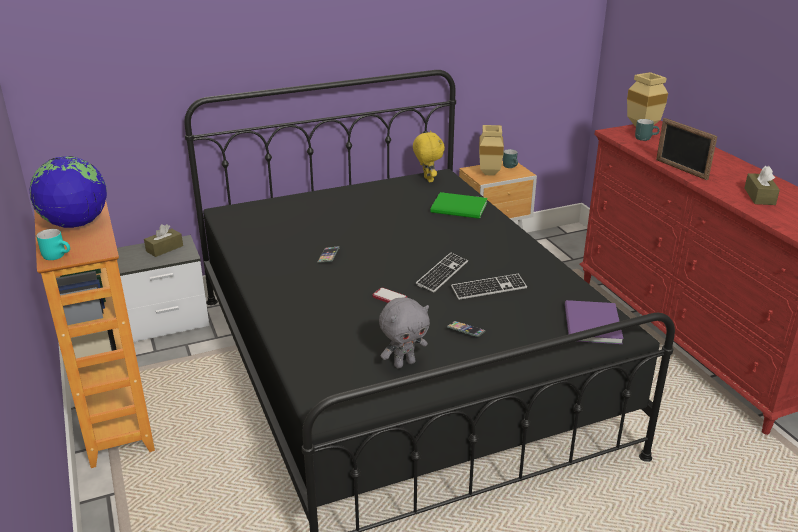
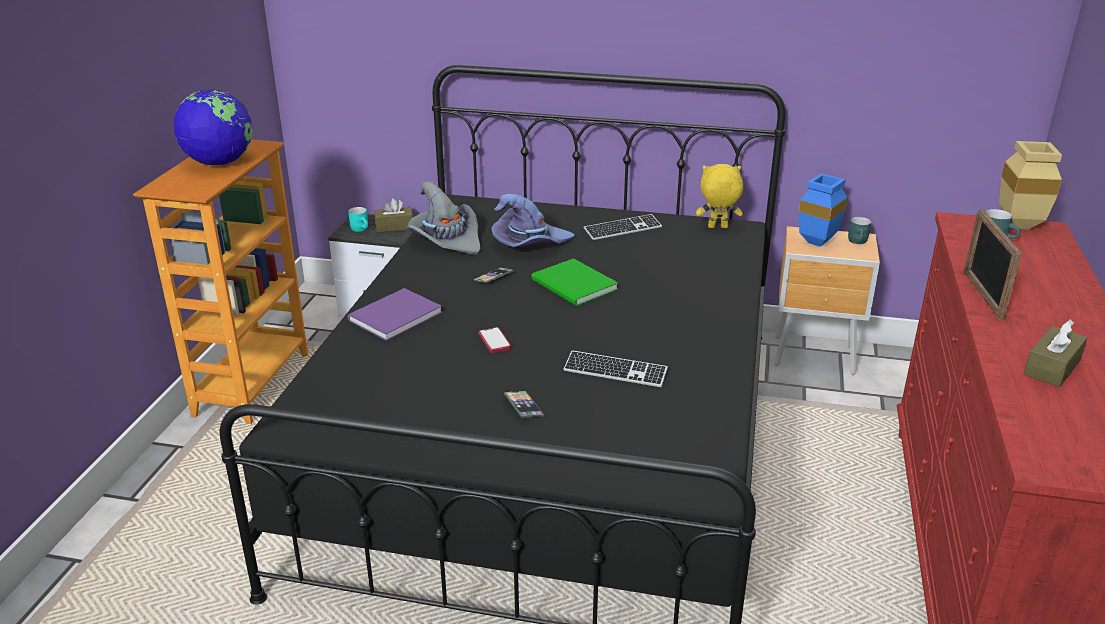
camera: 35 degrees right, 0 degrees up
(58, 255) = (165, 186): turquoise mug -> turquoise mug (362, 229)
(255, 241) = (446, 240): none -> grey hat
(320, 225) = (530, 243): none -> purple hat
(404, 363) = (415, 413): grey plush toy -> none
(427, 179) = (717, 227): yellow plush toy -> yellow plush toy turned 105 degrees counterclockwise
(442, 274) = (585, 336): keyboard -> keyboard (622, 229)
(460, 208) = (711, 271): green book -> green book (574, 286)
(490, 174) = (817, 243): beige vase -> blue vase
(590, 325) = (678, 459): purple book -> purple book (392, 316)

